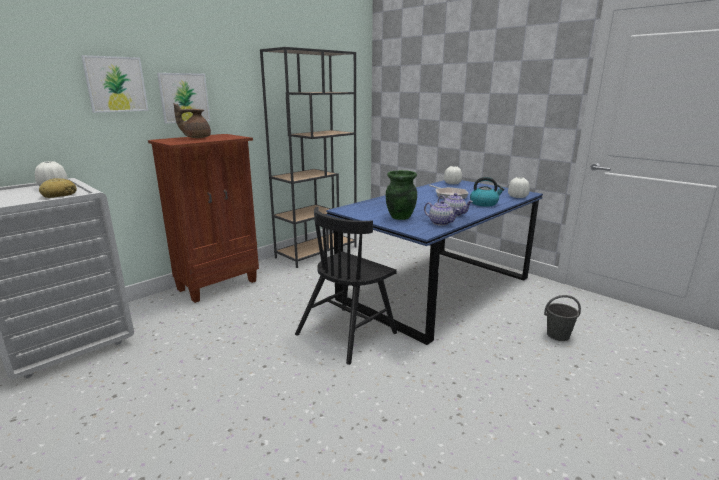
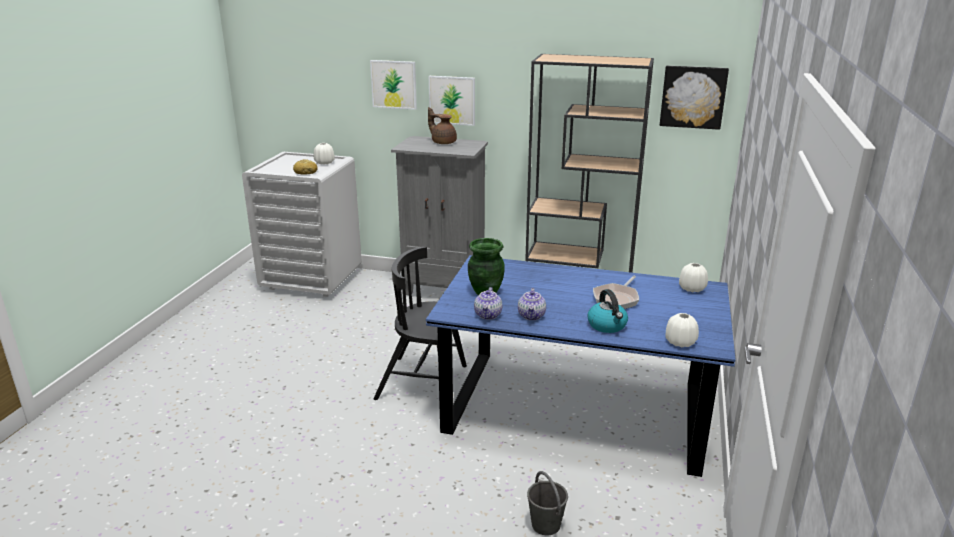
camera: 60 degrees right, 5 degrees up
(218, 286) = (443, 291): brown cabinet -> grey cabinet
(349, 82) = (693, 97): none -> picture

